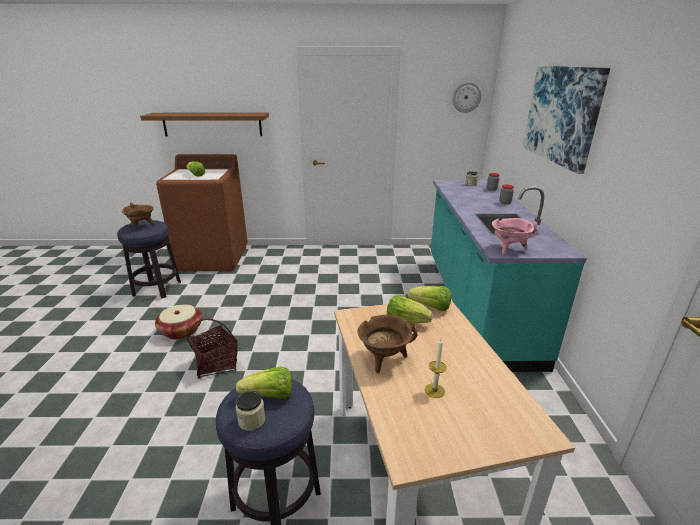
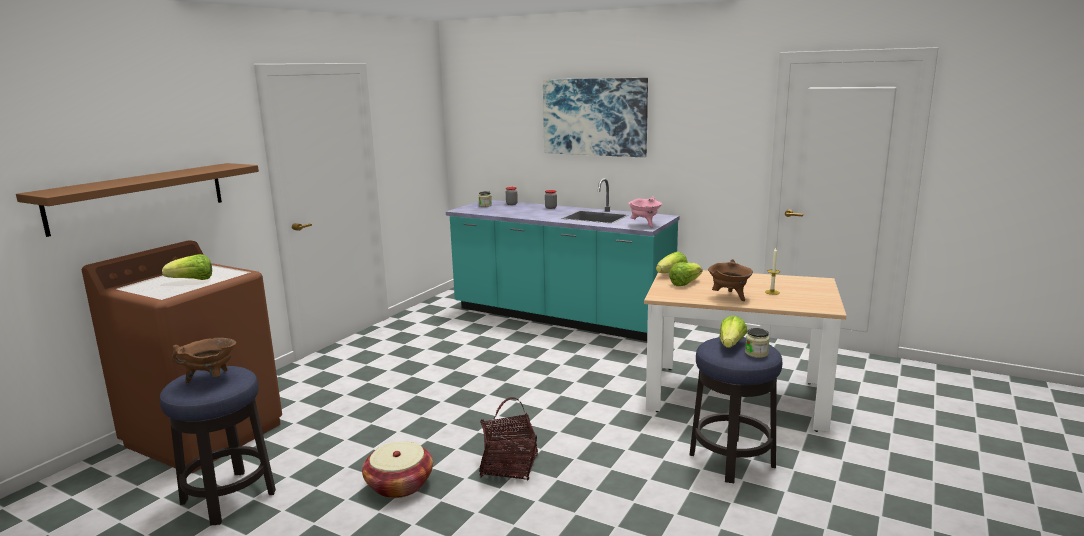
camera: 60 degrees left, 10 degrees down
(466, 97) = (426, 117): wall clock -> none

